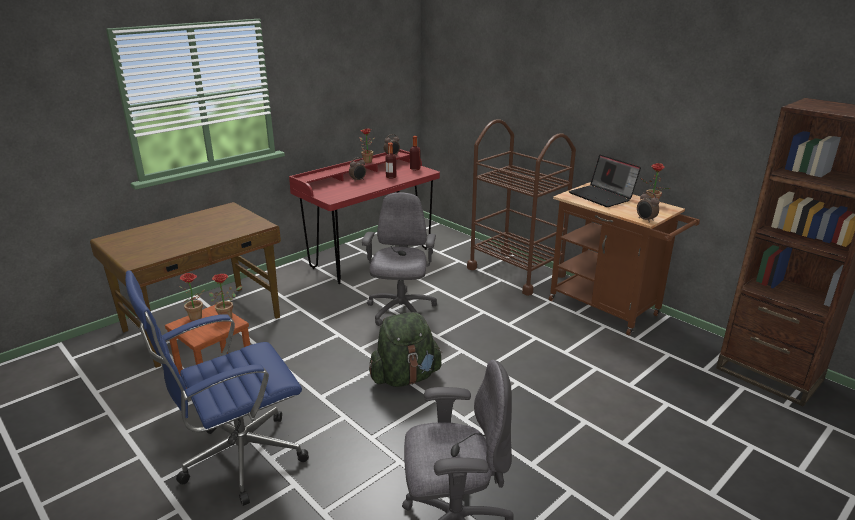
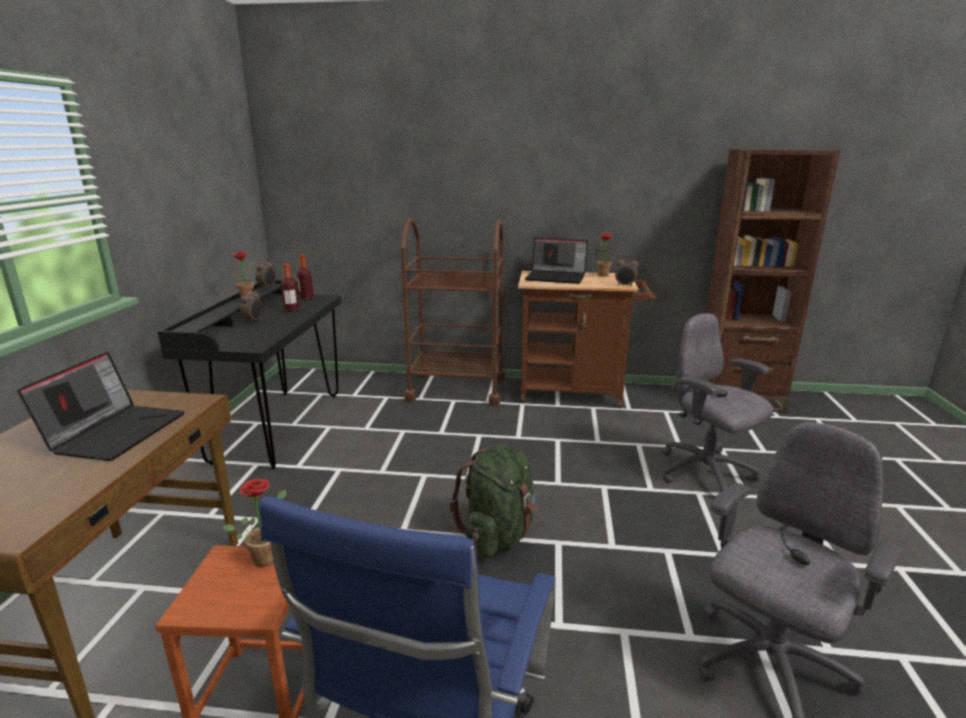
camera: 40 degrees left, 5 degrees down
(197, 318) = (211, 584): potted plant -> none
(213, 230) = (116, 432): none -> laptop
(371, 258) = (279, 426): red desk -> black desk
(400, 311) = (394, 468): grey office chair -> grey office chair (706, 473)

